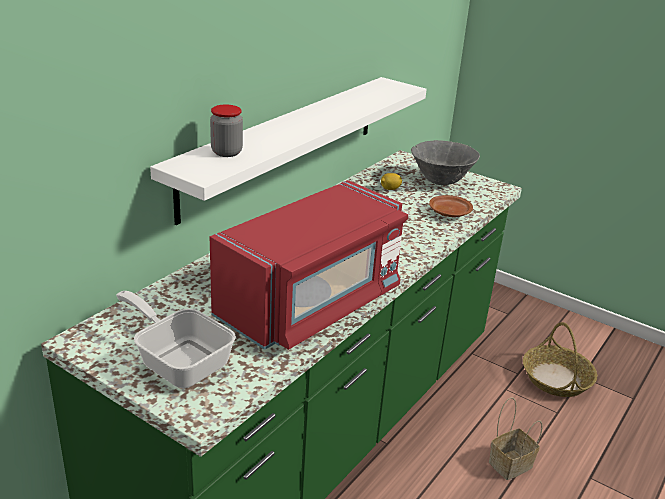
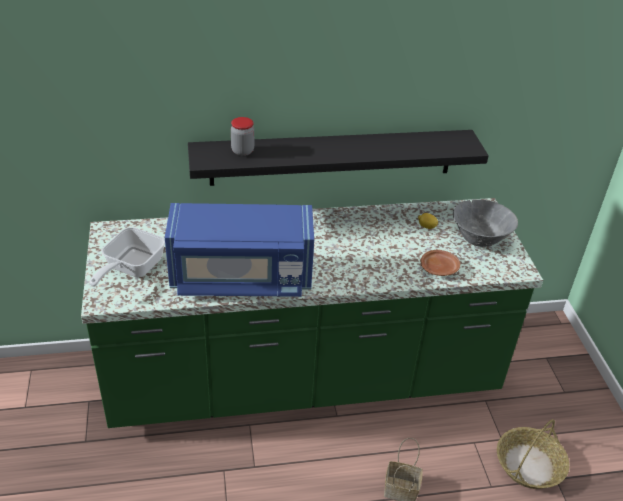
camera: 45 degrees right, 10 degrees up
(179, 361) = (130, 268): frying pan -> frying pan turned 150 degrees counterclockwise
(284, 143) = (332, 157): white shelf -> black shelf
(311, 303) = (241, 277): red microwave -> blue microwave

